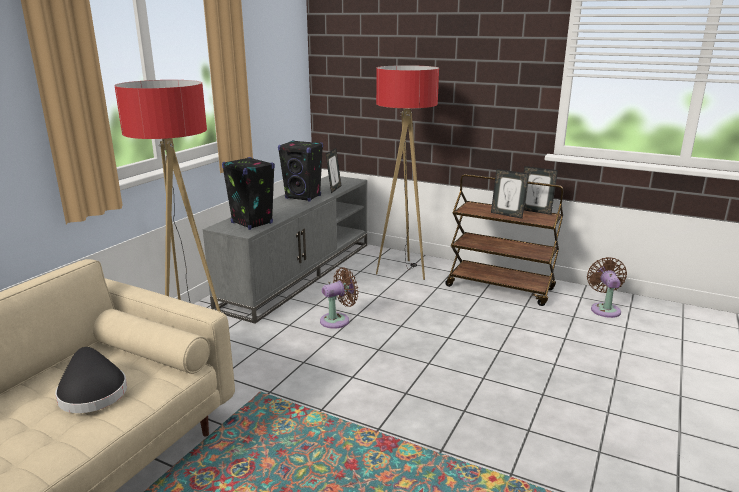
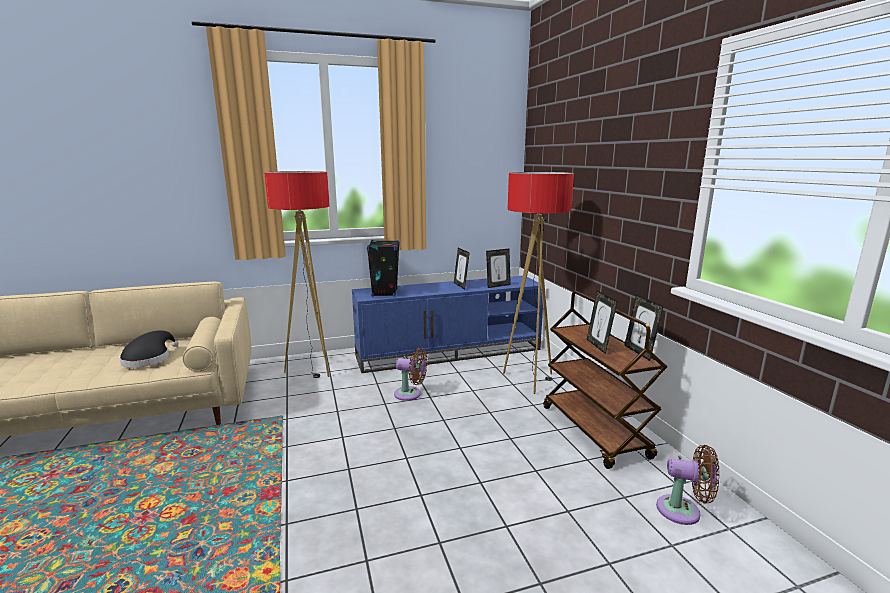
camera: 45 degrees right, 5 degrees down
(299, 273) = (449, 352): grey tv stand -> blue tv stand
(303, 197) = (461, 286): black speaker -> picture frame
(604, 309) = (683, 511): brown fan -> brown fan turned 60 degrees clockwise

